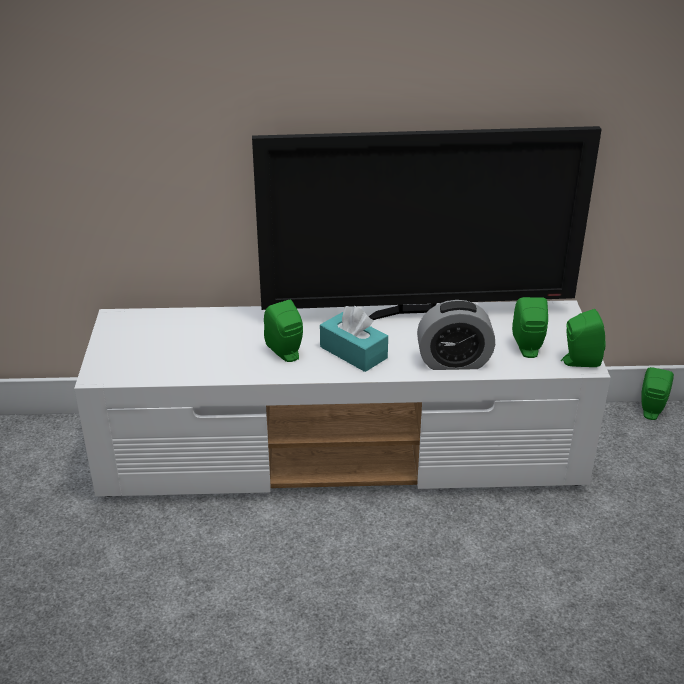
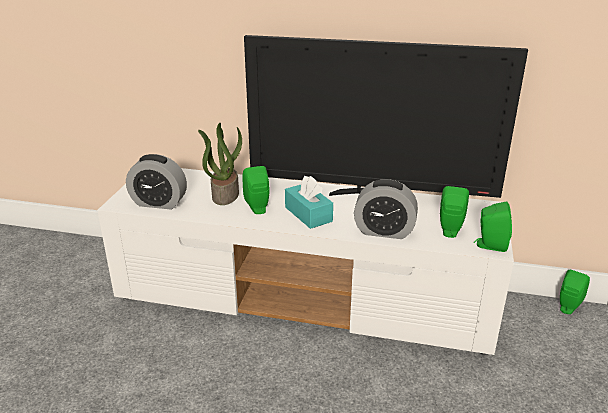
camera: 15 degrees right, 5 degrees down
(153, 365) = (159, 203): none -> alarm clock
(233, 340) = (225, 195): none -> potted plant

